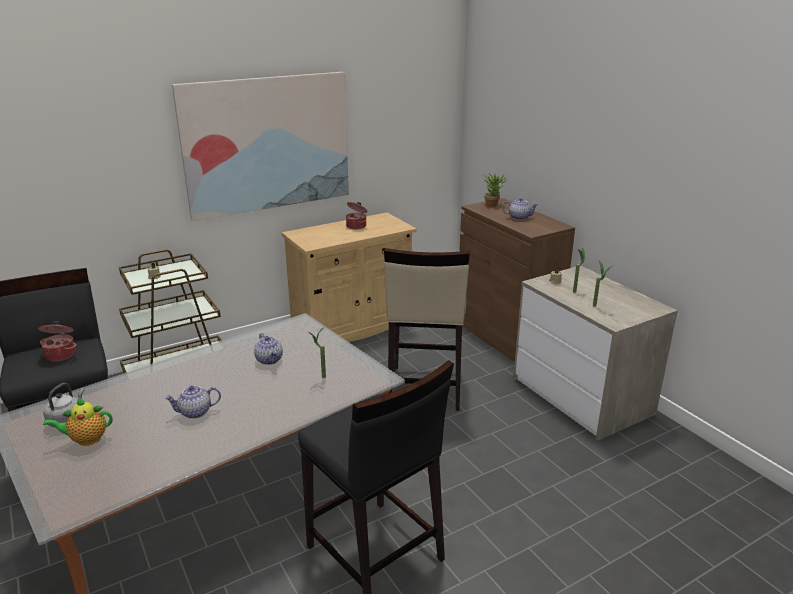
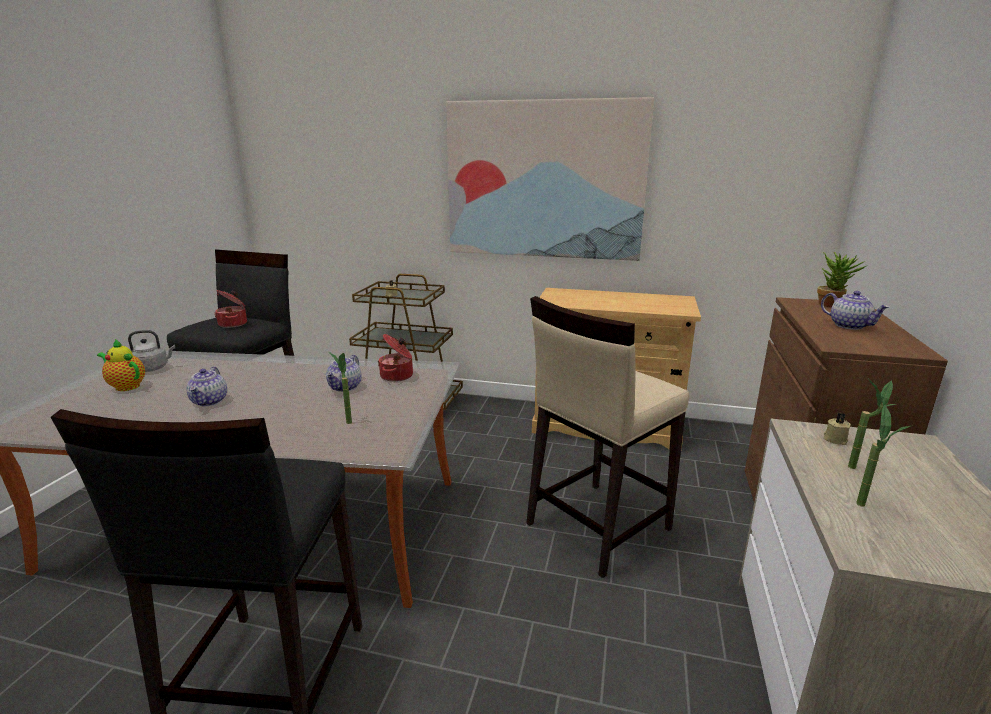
camera: 45 degrees right, 5 degrees down
(195, 412) = (210, 401): teapot -> teapot turned 120 degrees counterclockwise
(357, 226) = (631, 299): cooking pot -> cooking pot (397, 376)

